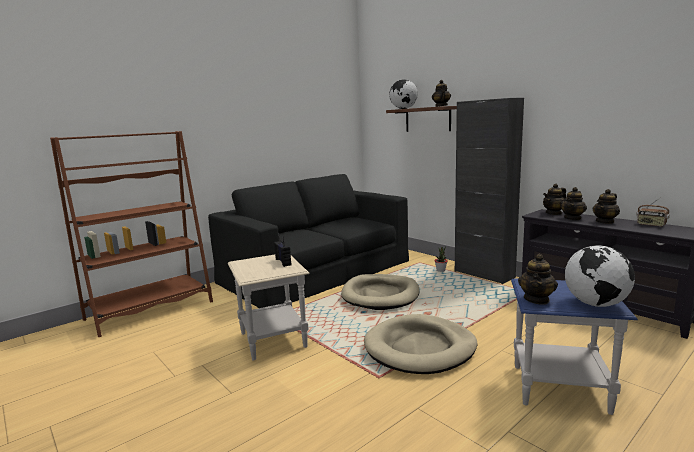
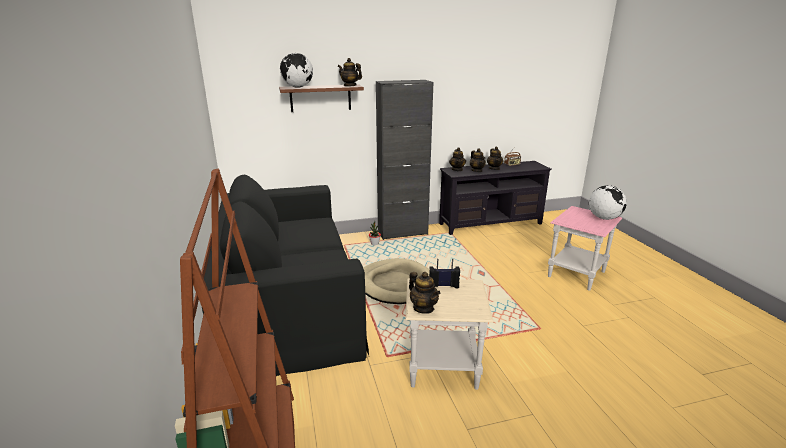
camera: 65 degrees left, 10 degrees up
(420, 348) = (506, 299): beige dog bed -> none
(537, 299) = (591, 227): teapot -> teapot (423, 308)
(560, 388) = (576, 274): blue side table -> pink side table

